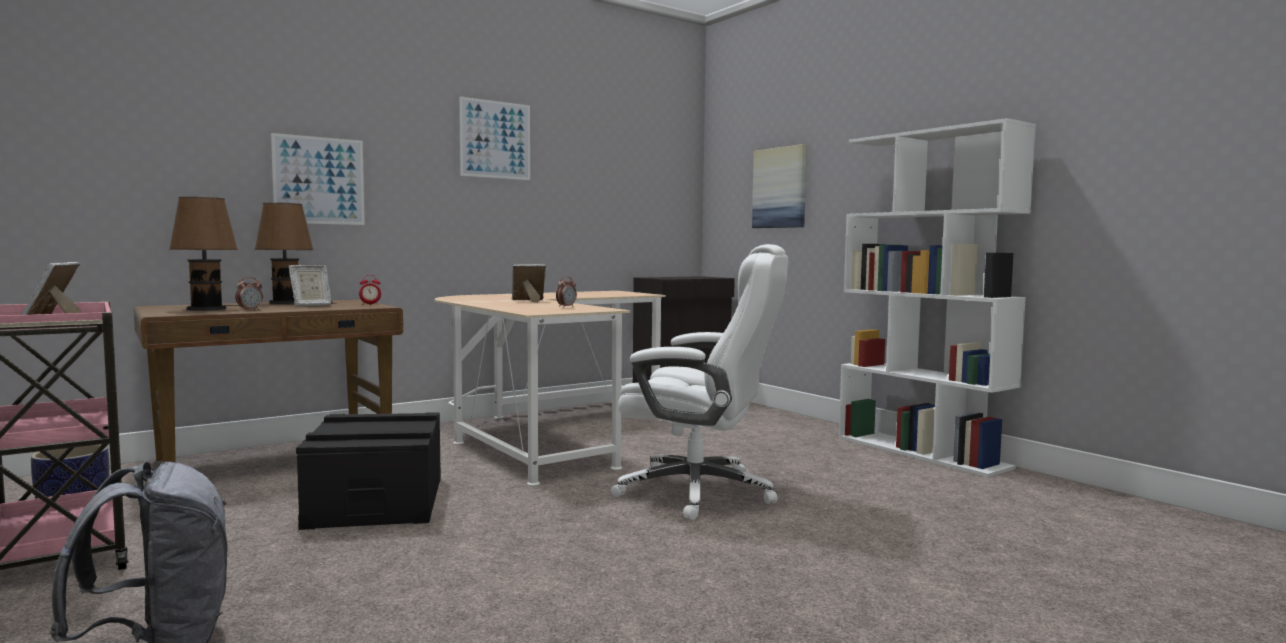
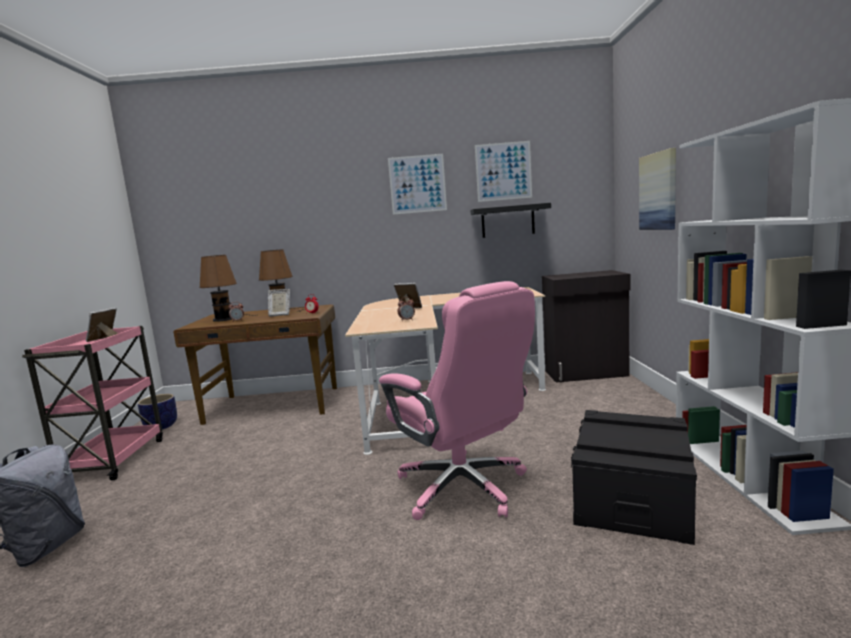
camera: 35 degrees right, 5 degrees up
(319, 180) = (300, 231): picture -> picture (503, 171)
(377, 501) = (270, 451): black storage box -> black storage box (632, 498)
(598, 205) = (507, 221): none -> black shelf
(700, 492) = (464, 488): white office chair -> pink office chair

